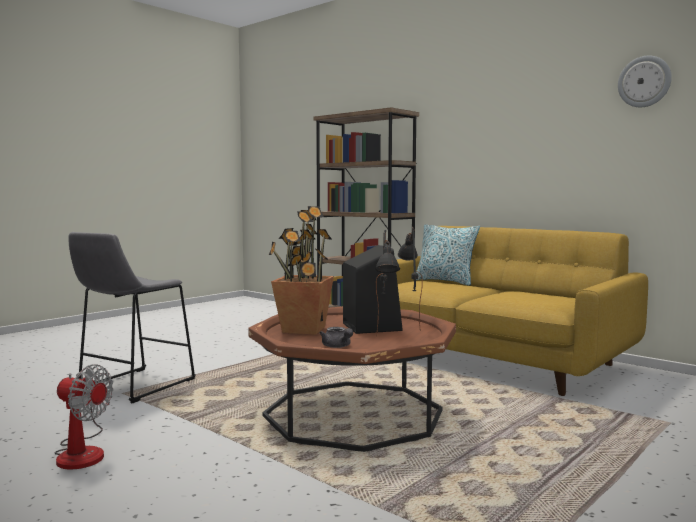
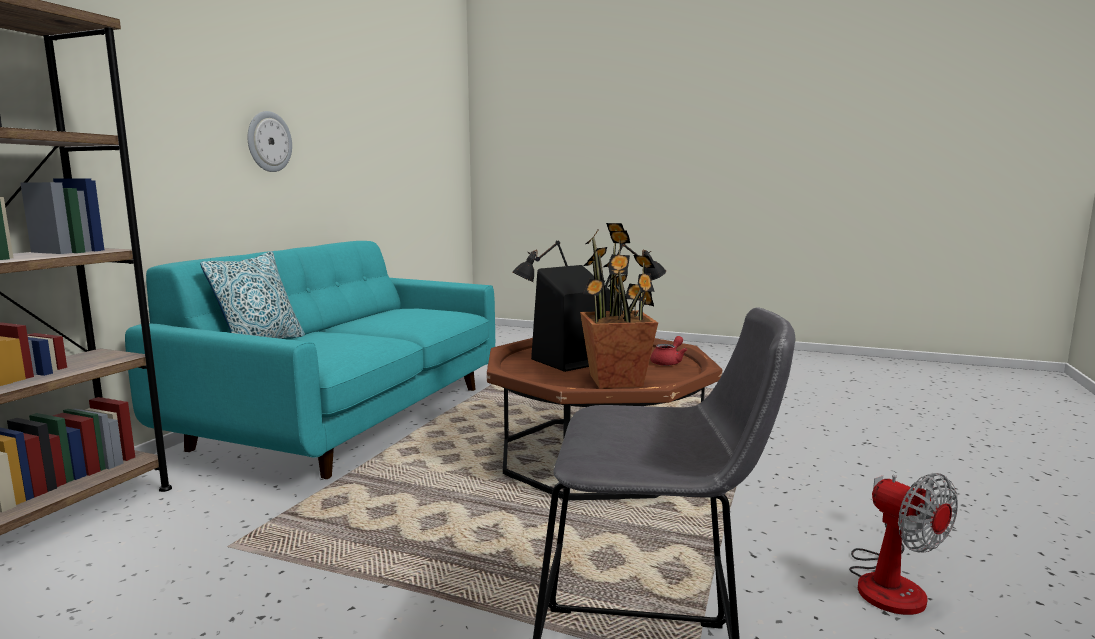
camera: 110 degrees left, 5 degrees up
(82, 452) = (889, 581): fan -> fan turned 150 degrees clockwise
(337, 347) = (668, 362): grey teapot -> red teapot
(490, 359) = (350, 416): yellow sofa -> turquoise sofa
(644, 82) = (340, 82): wall clock -> wall clock (268, 141)

